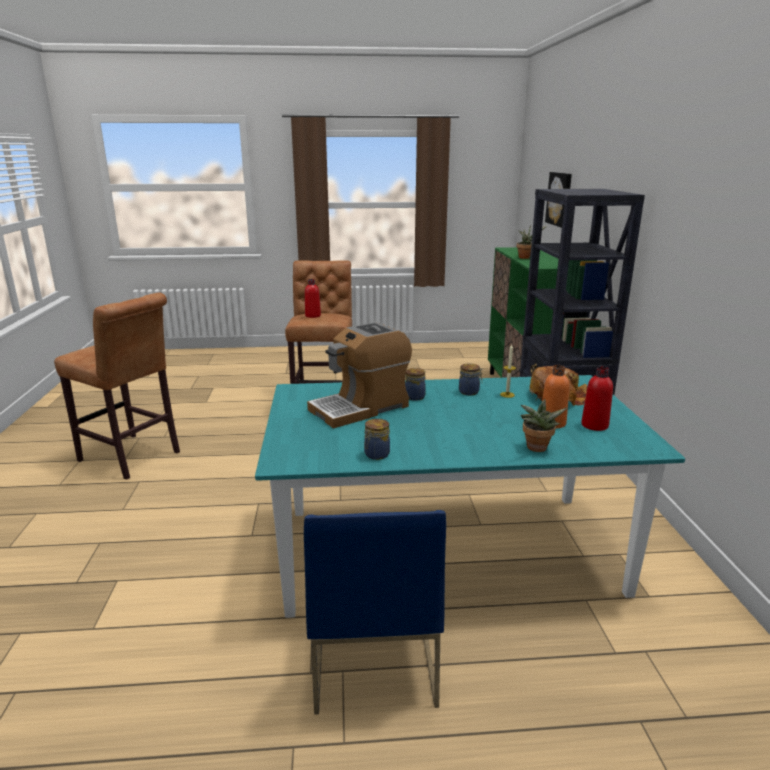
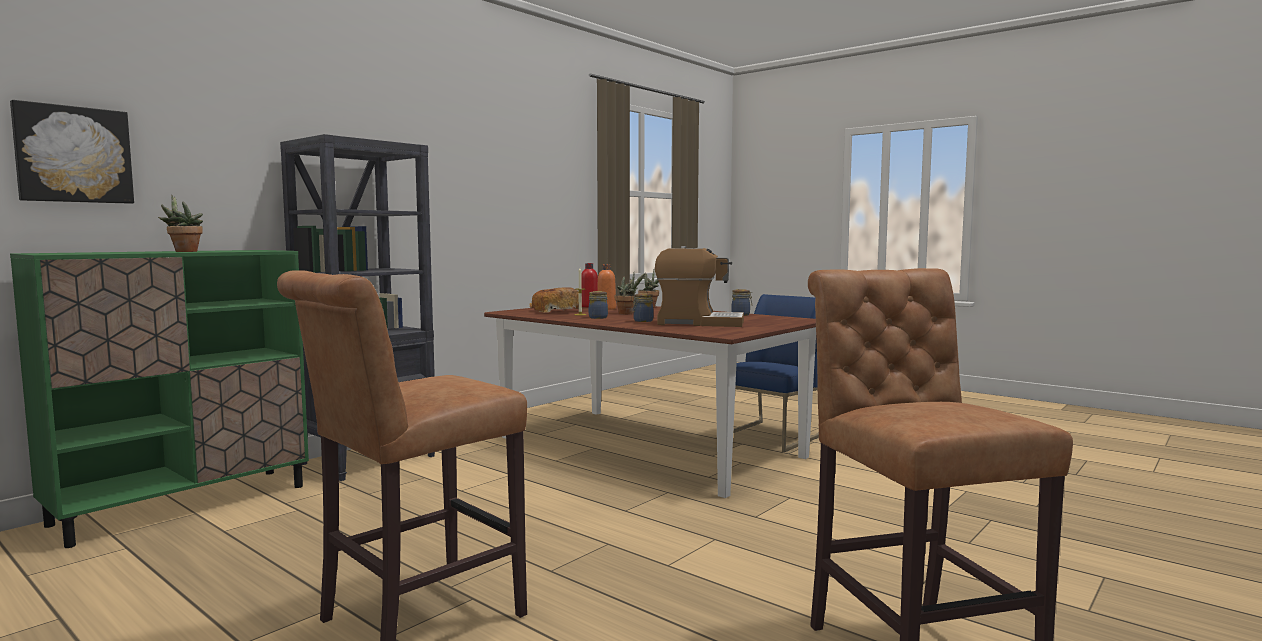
camera: 135 degrees left, 15 degrees down
(313, 316) = (443, 384): red bottle -> none
(447, 549) = (647, 447): turquoise dining table -> brown dining table
(483, 413) = (628, 313): none -> potted plant

